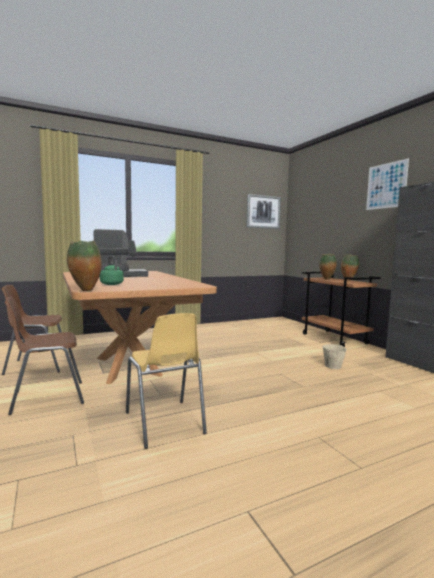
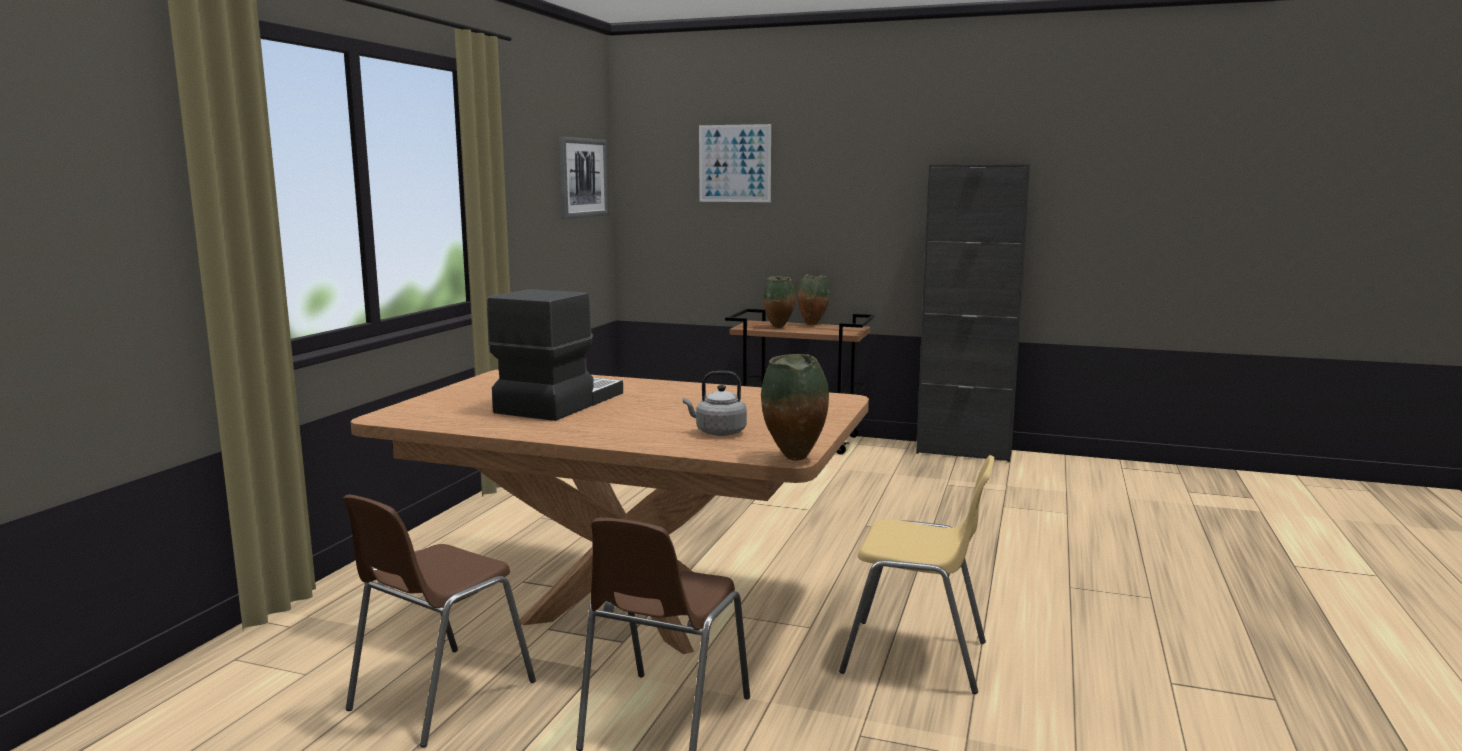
camera: 45 degrees left, 5 degrees up
(111, 284) = (718, 432): green kettle -> grey kettle
(332, 366) = (894, 489): beige bucket -> none
(386, 185) = (875, 149): picture -> picture (734, 163)

